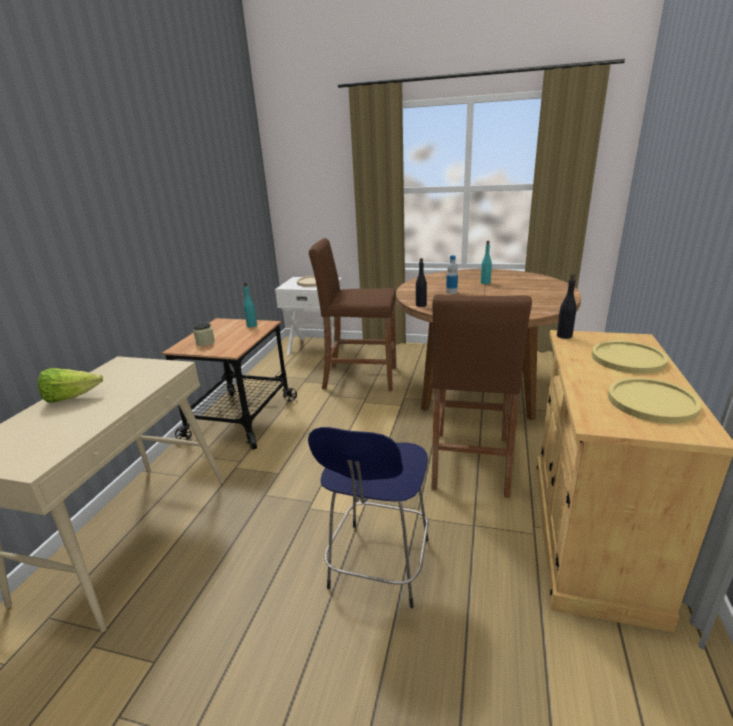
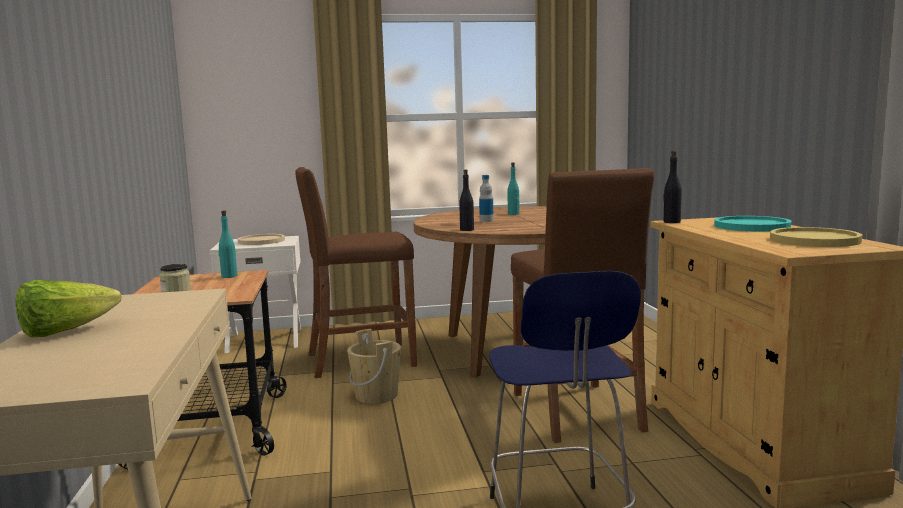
camera: 25 degrees left, 15 degrees down
(348, 413) = (376, 395): none -> beige bucket
(628, 358) = (751, 226): yellow plate -> turquoise plate

